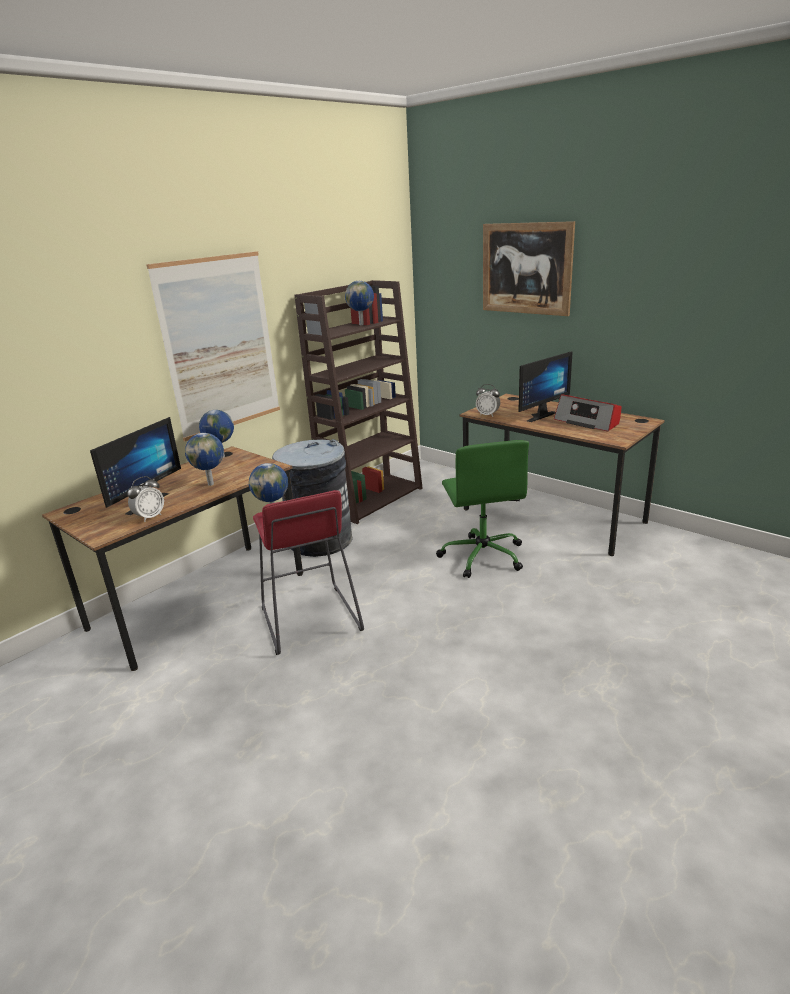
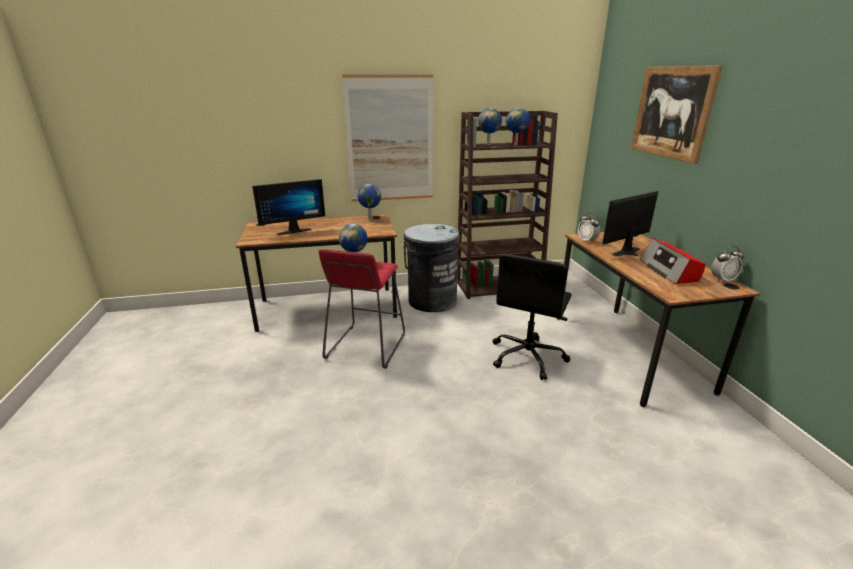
camera: 35 degrees right, 0 degrees up
(150, 517) = (282, 239): alarm clock -> alarm clock (722, 280)
(211, 484) = (339, 231): globe -> globe (489, 144)
(482, 556) = (528, 357): green office chair -> black office chair
(538, 415) = (630, 253): monitor -> monitor turned 150 degrees clockwise

